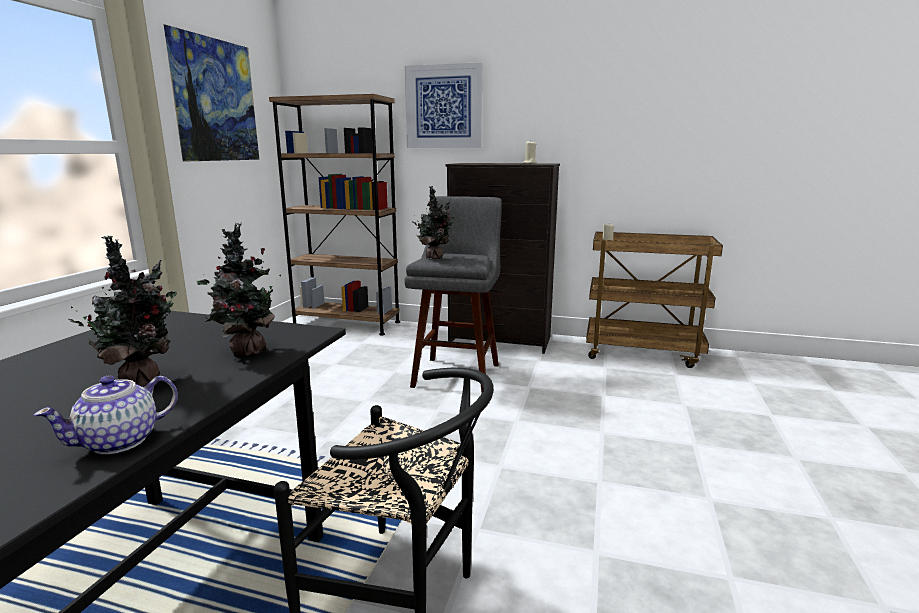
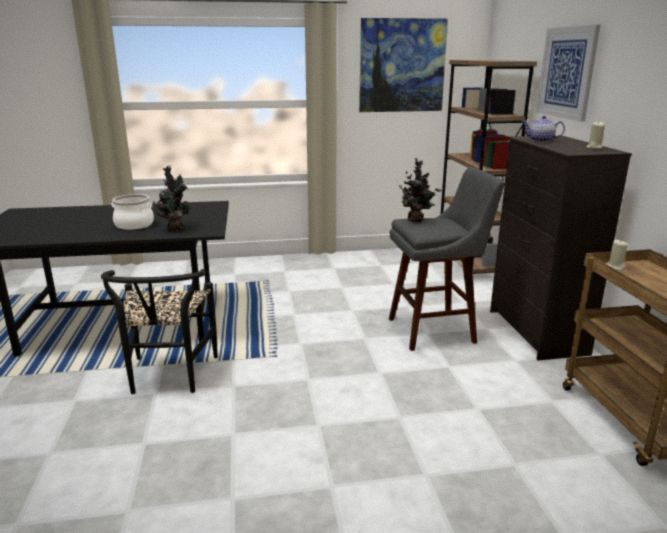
camera: 65 degrees right, 5 degrees up
(120, 441) = (84, 237): teapot -> teapot (541, 140)
(142, 382) = (134, 225): potted plant -> cooking pot

